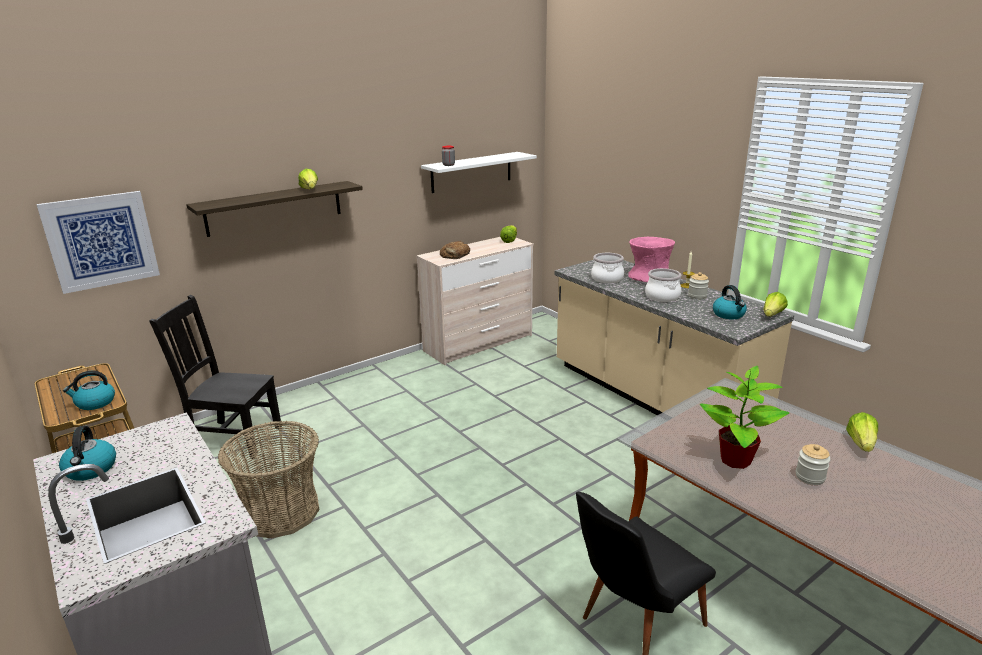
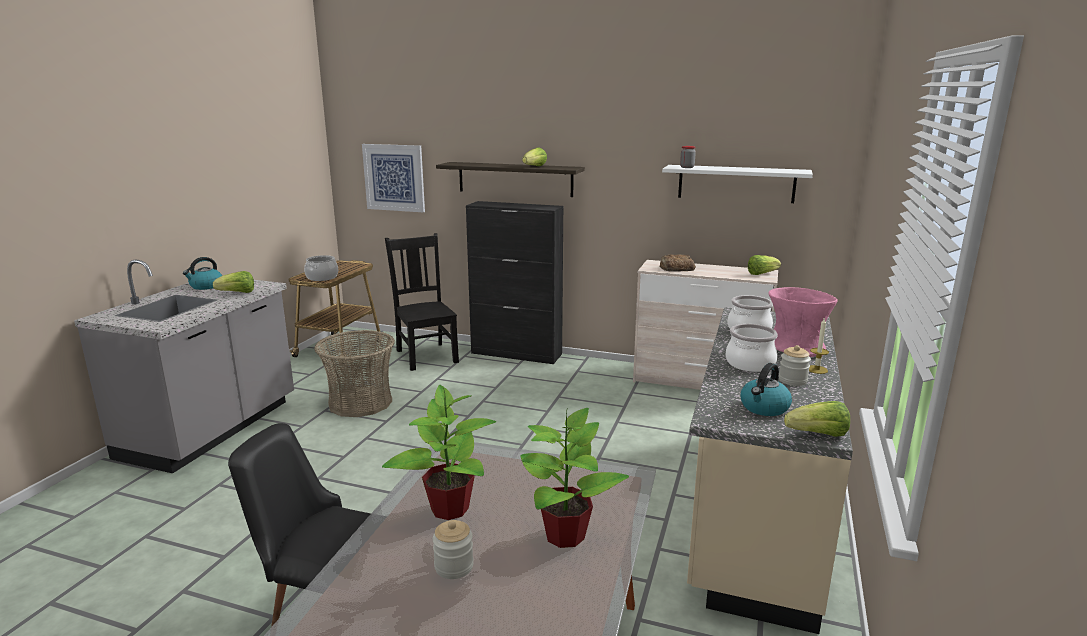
camera: 55 degrees right, 5 degrees down
(95, 403) = (322, 277): kettle -> cooking pot
(314, 392) = (517, 354): none -> black cabinet
(789, 429) = (565, 534): none -> potted plant
(861, 444) = (585, 600): lettuce -> lettuce (237, 293)

